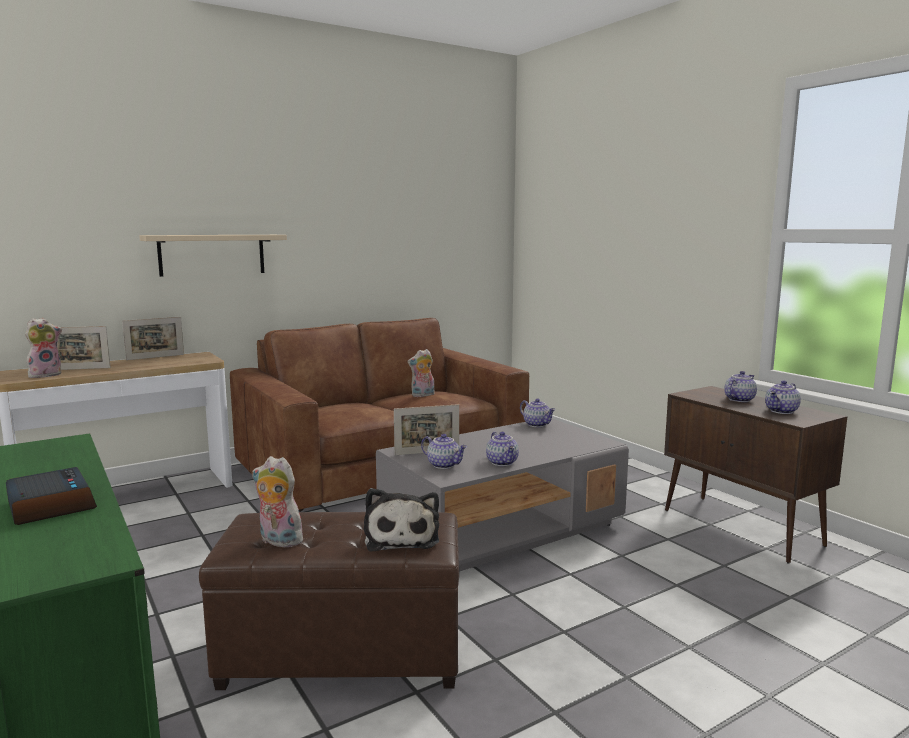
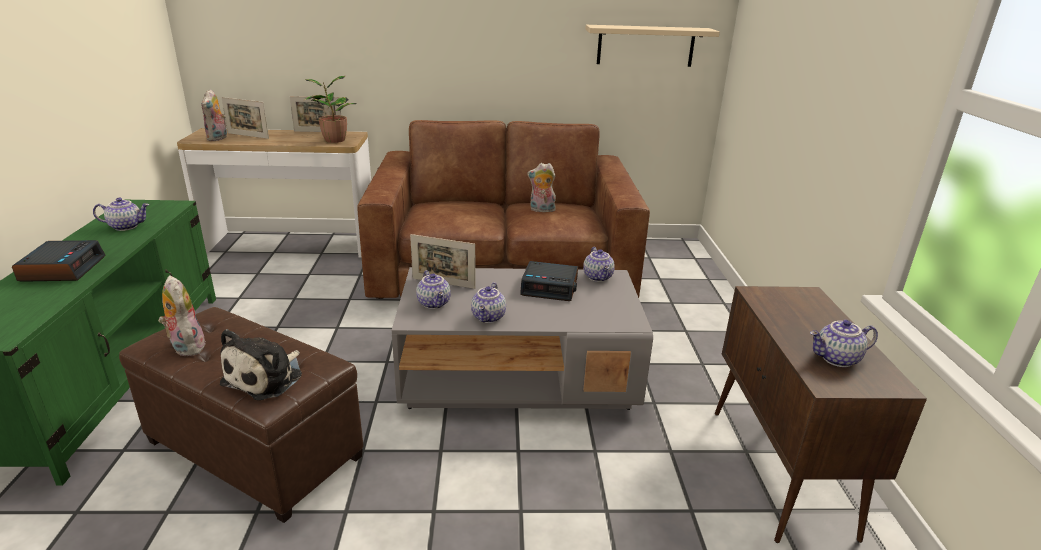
camera: 30 degrees right, 15 degrees up
(46, 375) = (218, 138): plush toy -> plush toy turned 105 degrees clockwise
(189, 360) = (333, 140): none -> potted plant
(212, 254) = (372, 38): beige shelf -> beige shelf (645, 46)
(514, 437) = (550, 287): none -> alarm clock
(739, 399) = (812, 321): teapot -> teapot (126, 226)

